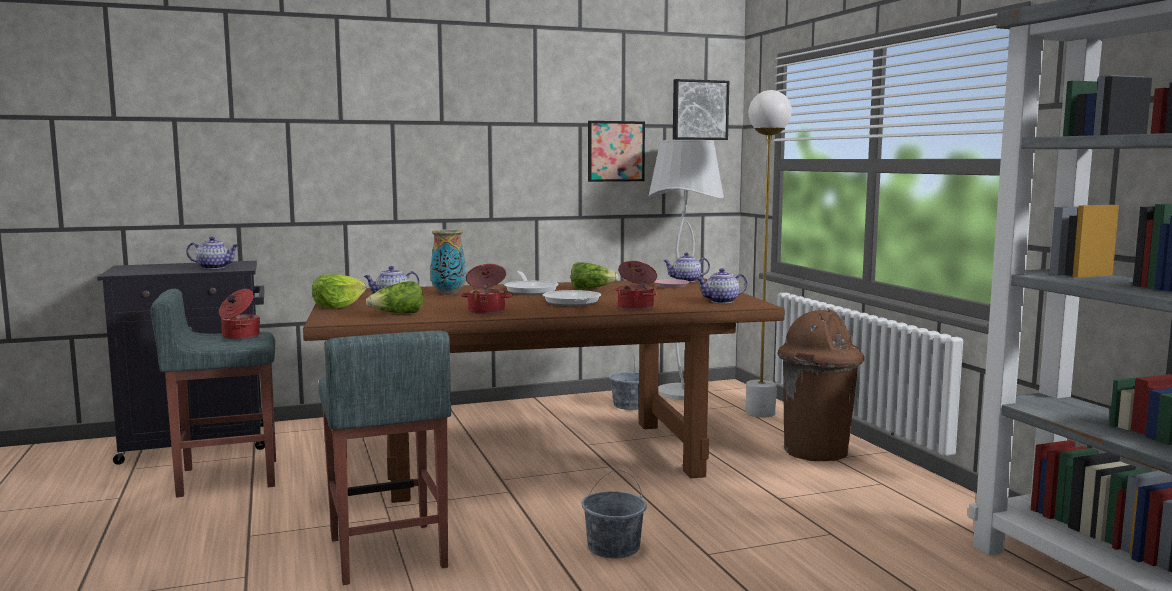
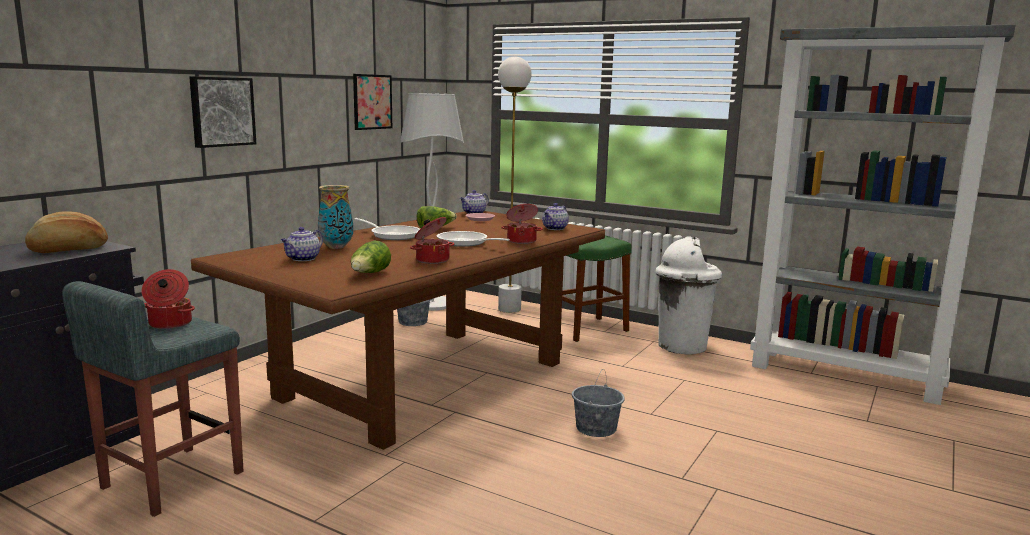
camera: 40 degrees left, 5 degrees up
(214, 267) = (69, 249): teapot -> bread
(337, 306) = (283, 274): lettuce -> none
(387, 553) = (462, 489): grey stool -> none
(699, 110) = (422, 66): picture -> picture (221, 111)
(816, 452) = (588, 329): brown trash can -> green stool
(911, 498) = (682, 346): none -> white trash can

